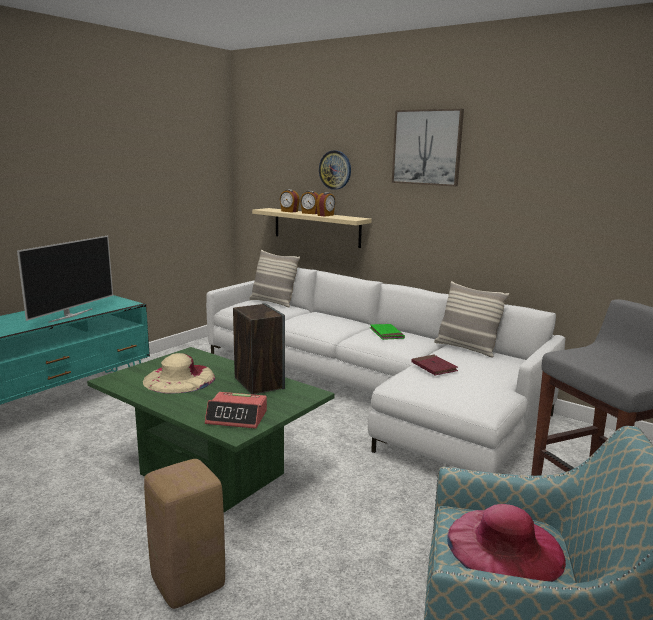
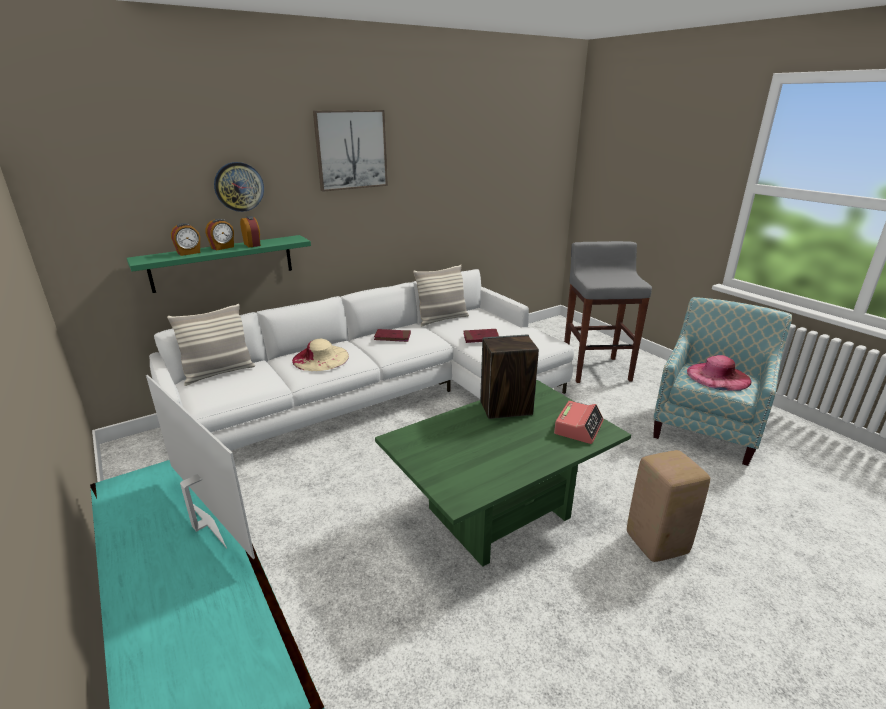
camera: 70 degrees left, 10 degrees up
(179, 378) = (476, 451): beige hat -> beige hat (320, 358)
(316, 227) = (223, 263): beige shelf -> green shelf
(386, 334) = (392, 337): green book -> red book

